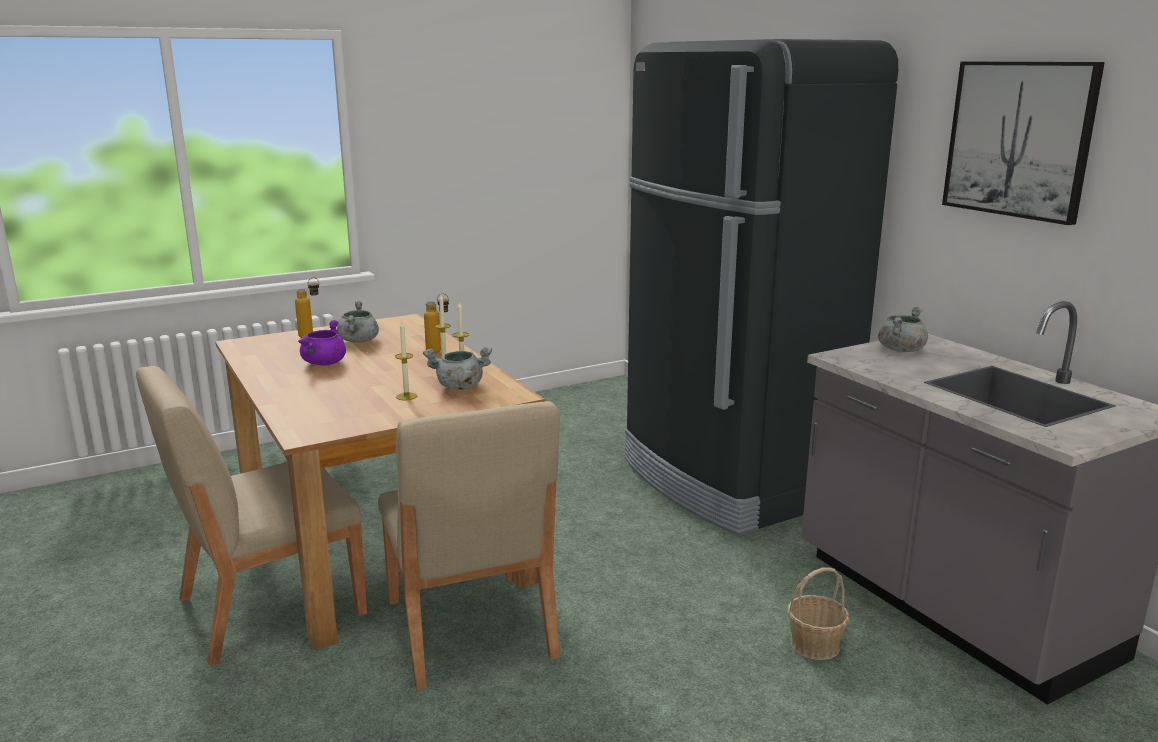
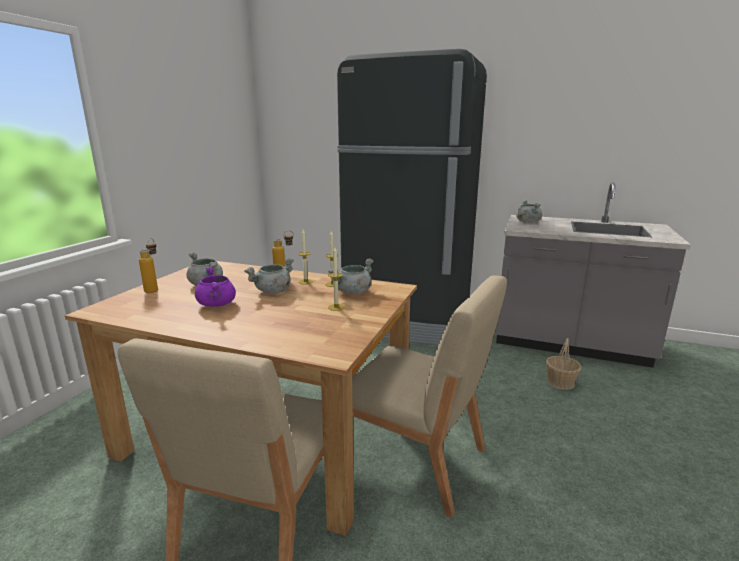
camera: 40 degrees left, 0 degrees up
(393, 364) = (272, 291): none -> grey cooking pot
(1019, 139) = (562, 109): picture -> none

